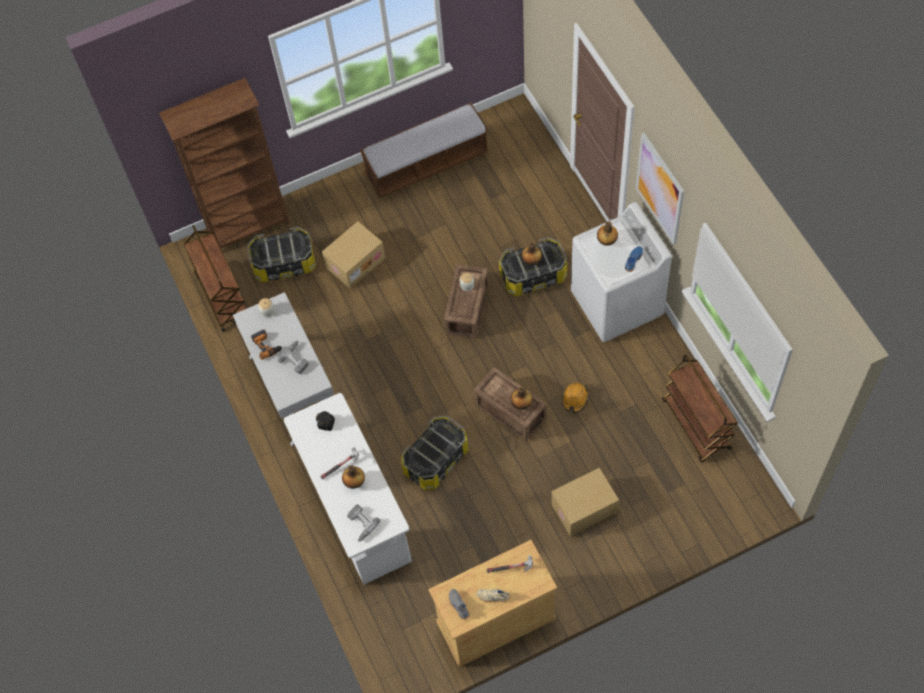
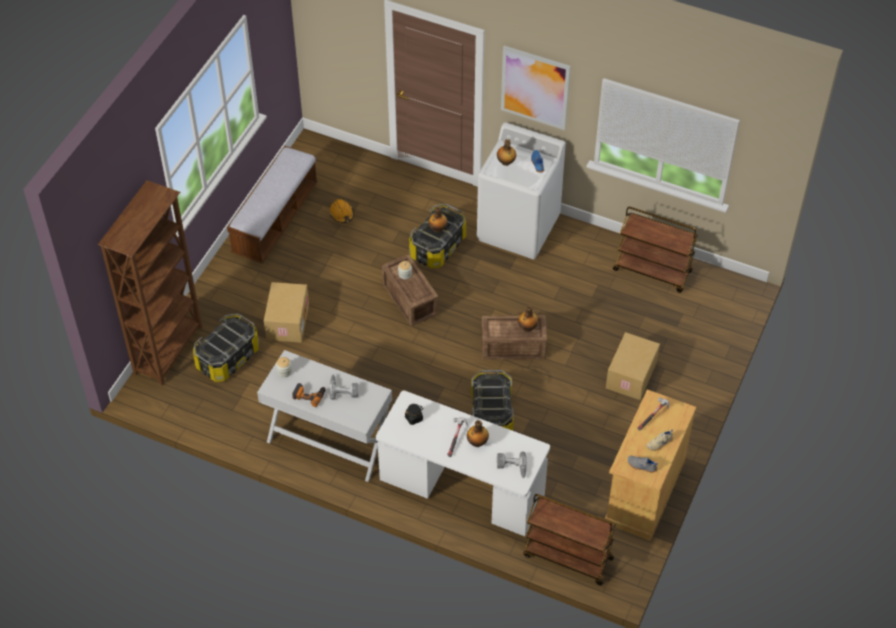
camera: 45 degrees left, 10 degrees down
(222, 296) = (198, 414): brown cart -> brown cart (567, 557)
(575, 399) = (552, 309): orange hard hat -> orange hard hat (342, 214)

